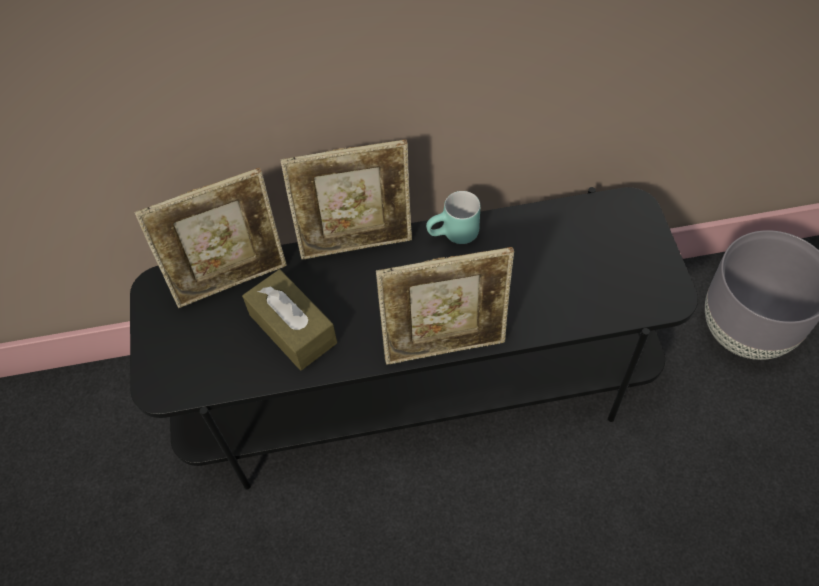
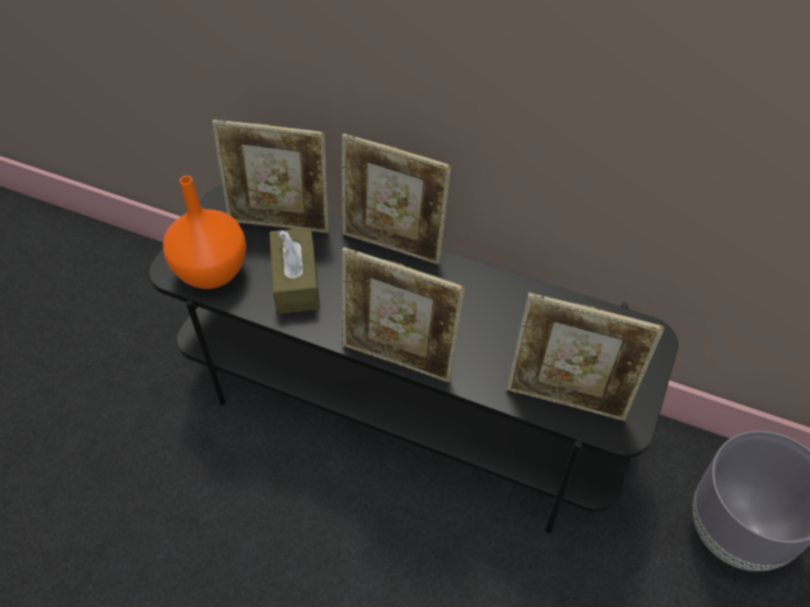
camera: 30 degrees right, 5 degrees down
(200, 368) = (210, 272): none -> orange vase
(454, 236) = (475, 280): turquoise mug -> none
(609, 298) = (567, 399): none -> picture frame

